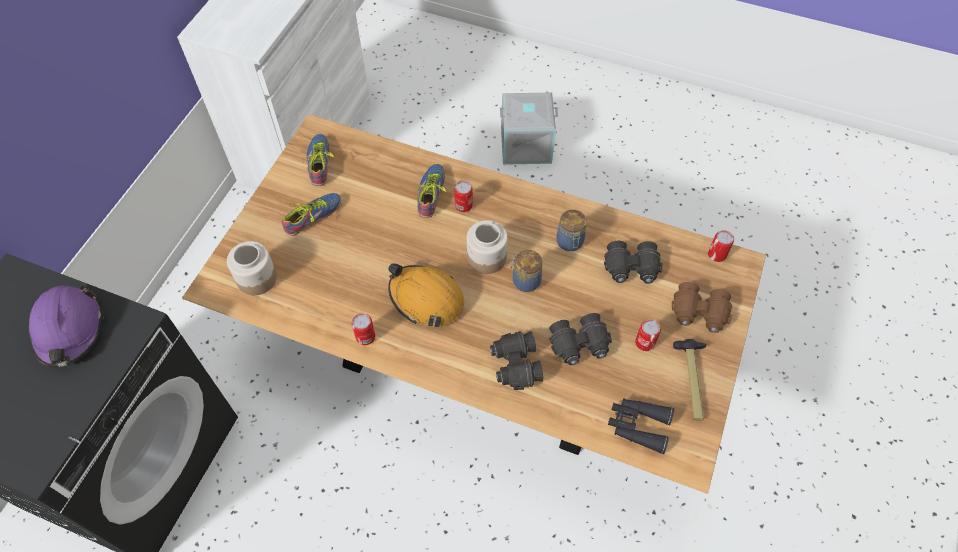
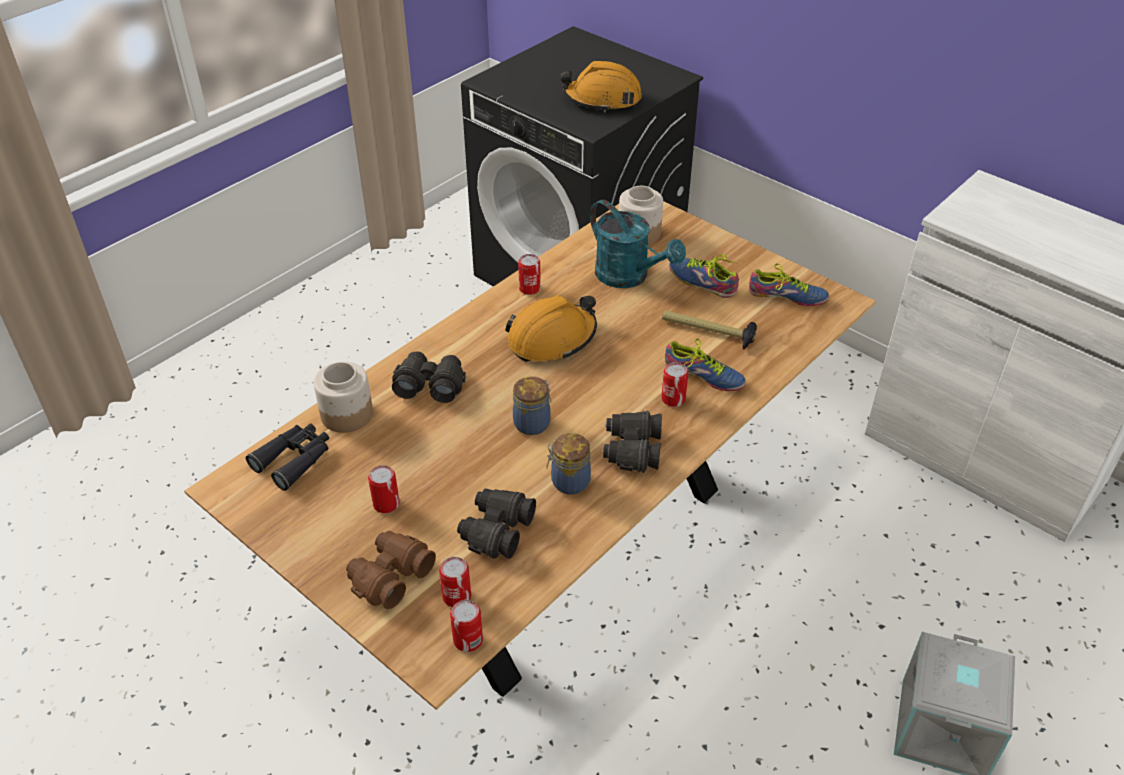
camera: 110 degrees right, 15 degrees down
(69, 330) = (602, 99): purple hard hat -> orange hard hat
(314, 218) = (703, 280): shoe -> shoe turned 150 degrees clockwise
(326, 268) = (629, 277): none -> turquoise watering can
(487, 257) = (583, 399): jar -> jar (346, 415)
(580, 345) = (420, 444): black binoculars -> black binoculars (632, 450)
(692, 271) = (456, 596): none -> can
(692, 381) = (309, 530): hammer -> hammer (707, 331)

